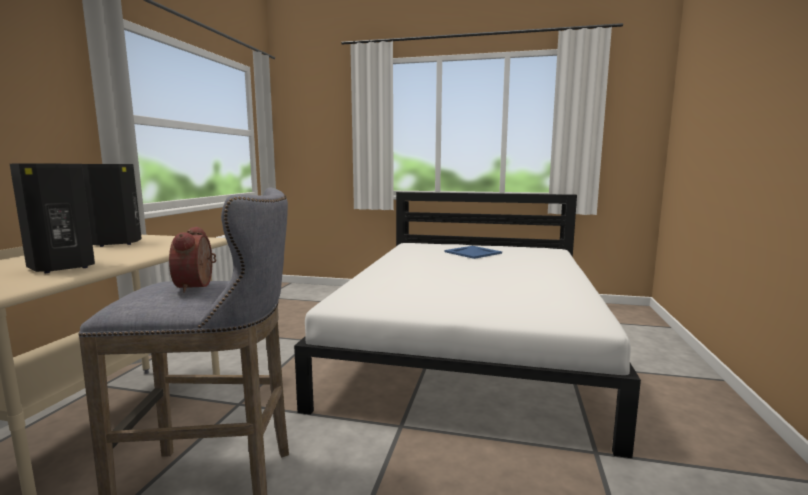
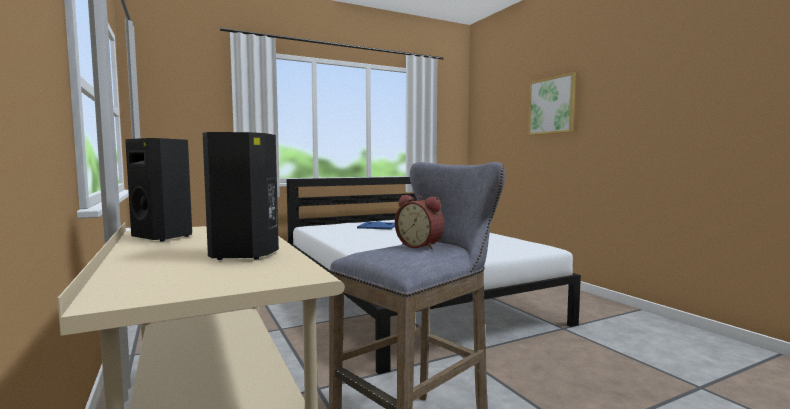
camera: 40 degrees left, 5 degrees down
(757, 80) = (552, 105): none -> picture

